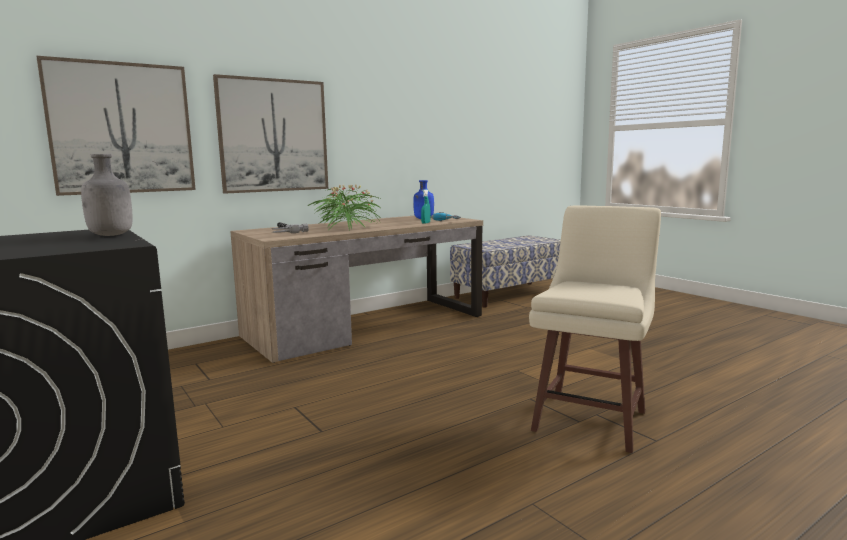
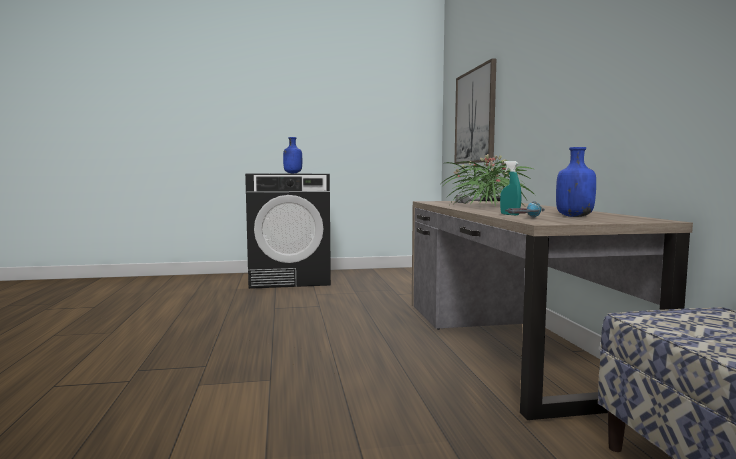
camera: 115 degrees right, 5 degrees down
(111, 235) = (292, 173): grey bottle -> blue bottle
(273, 136) = (532, 104): picture -> none
(591, 419) = (128, 375): beige stool -> none

